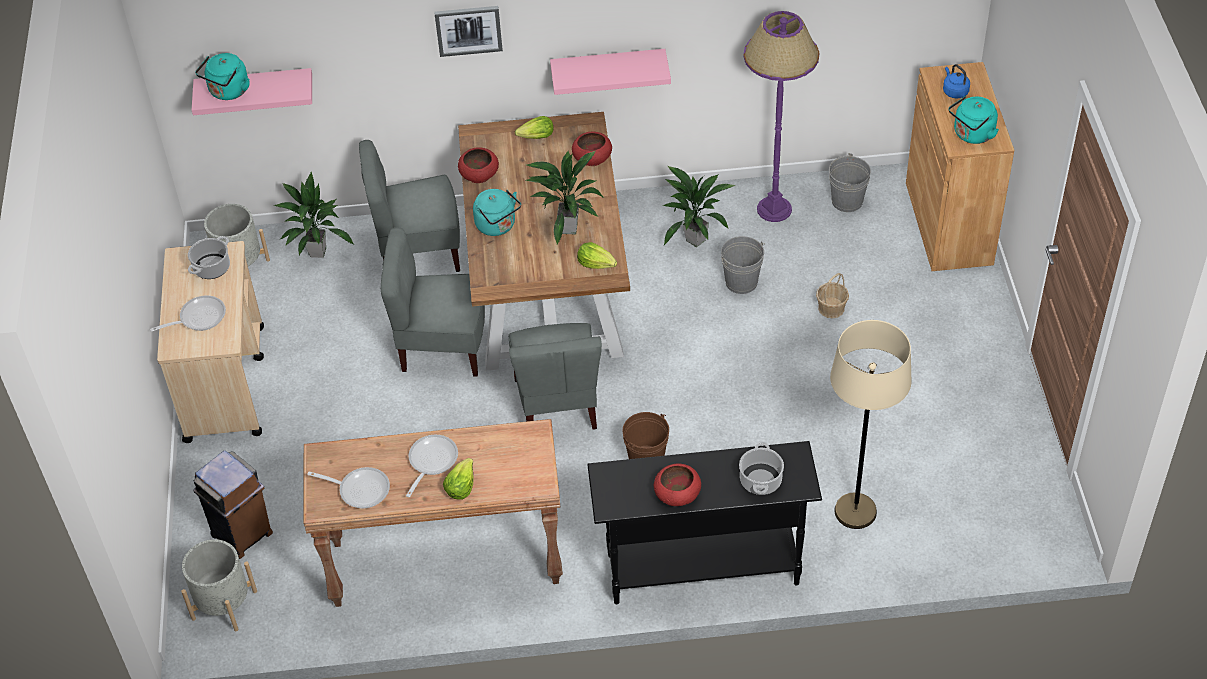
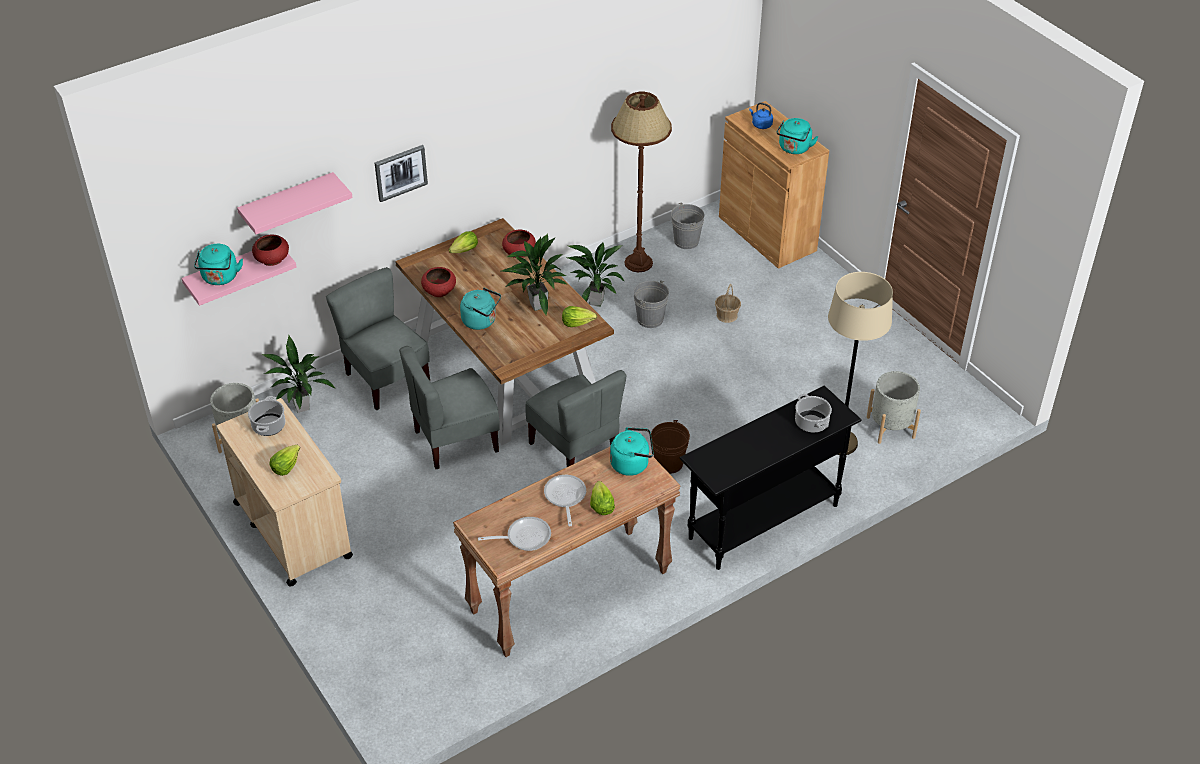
camera: 30 degrees left, 5 degrees down
(198, 318) = (286, 466): frying pan -> lettuce
(224, 605) = (412, 693): grey planter -> grey planter (890, 427)
(242, 534) = (390, 635): brown trash can -> none
(419, 251) = (386, 379): grey chair -> grey chair turned 90 degrees clockwise
(526, 452) = (632, 464): none -> turquoise kettle
(608, 68) = (504, 179): pink shelf -> pink shelf (288, 203)
(676, 494) = (760, 453): red bowl -> red bowl (271, 259)
(774, 210) = (638, 263): purple floor lamp -> brown floor lamp

